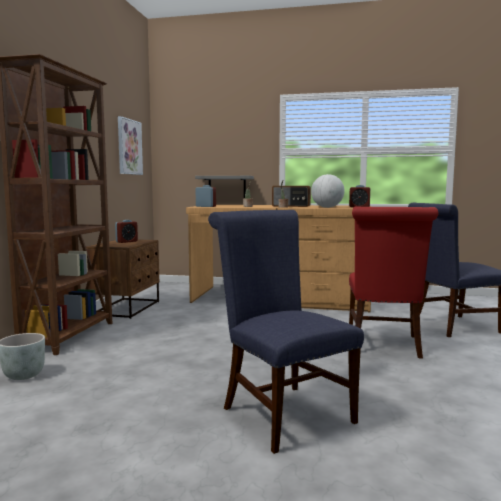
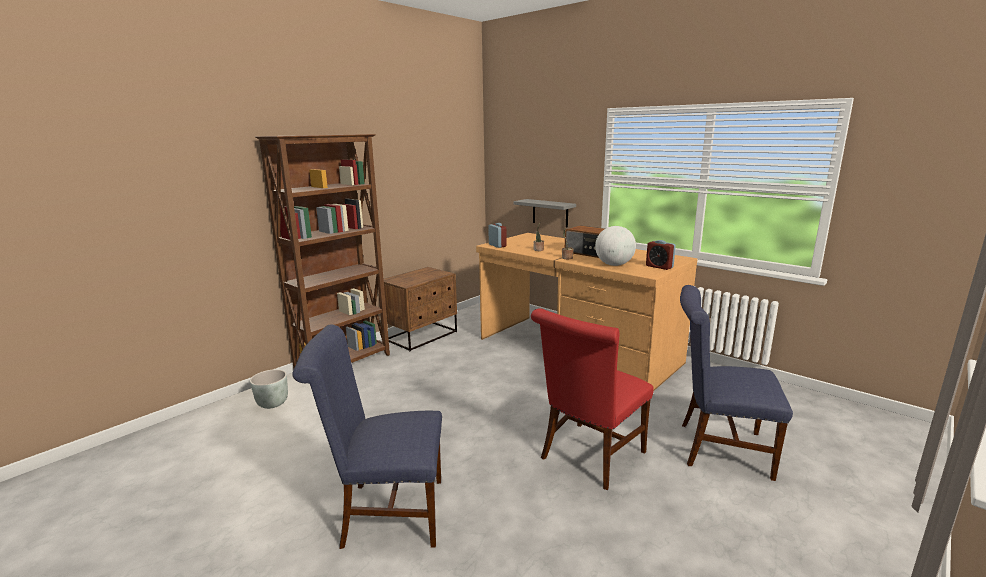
camera: 30 degrees right, 10 degrees up
(126, 241) = (422, 274): alarm clock -> none
(129, 147) = (446, 172): picture -> none
(282, 412) = (386, 513): blue chair -> blue chair turned 90 degrees counterclockwise

